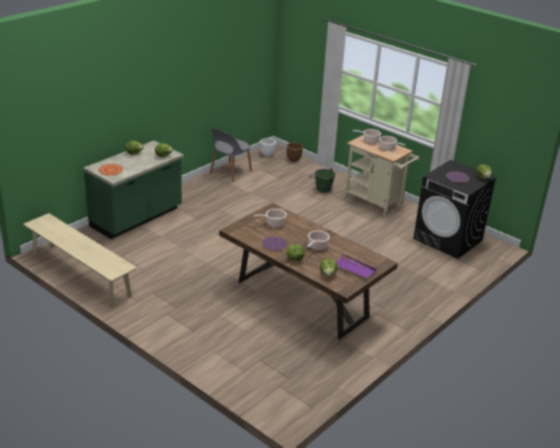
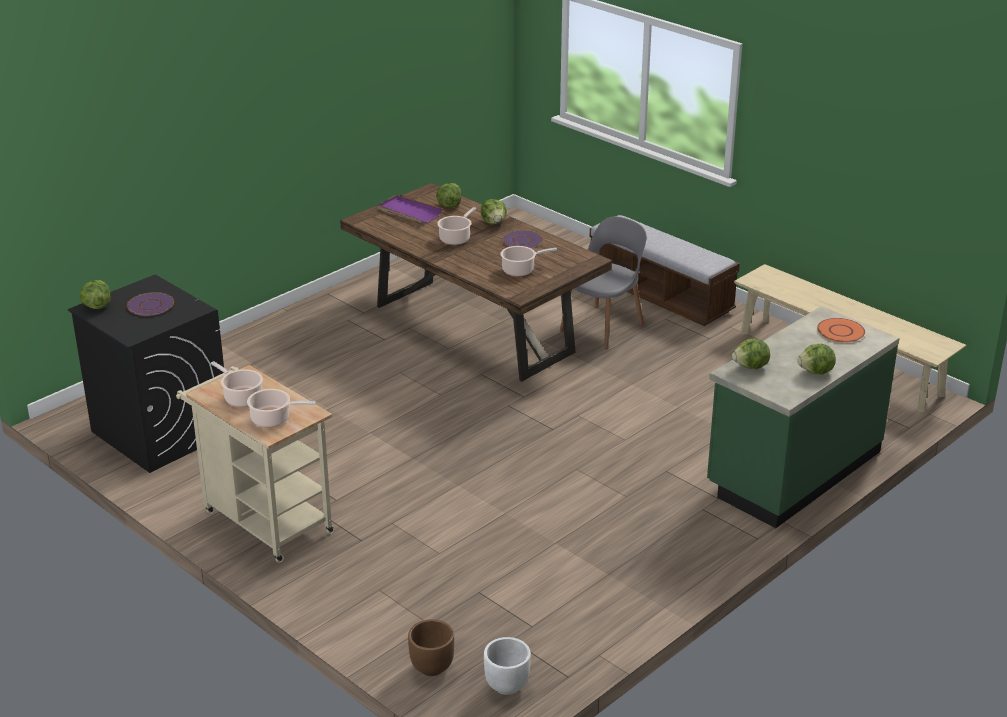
camera: 175 degrees left, 0 degrees up
(176, 328) = (660, 295): none -> bench
(230, 172) = (610, 611): grey chair -> grey chair (603, 326)
(321, 188) = (381, 561): green bucket -> none

